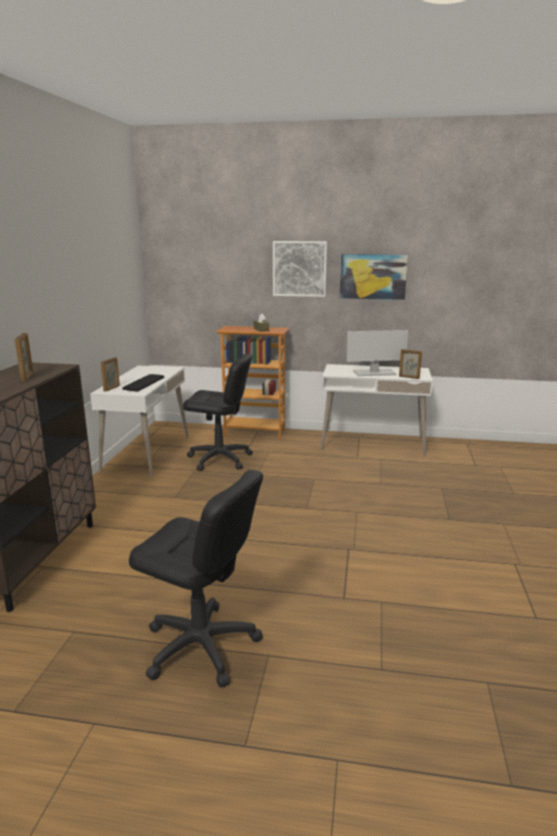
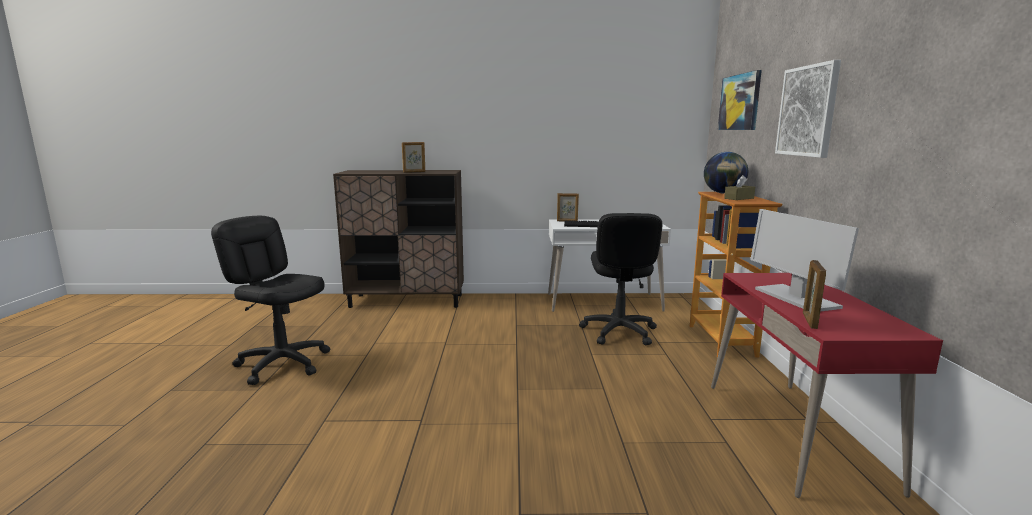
camera: 80 degrees right, 5 degrees down
(200, 646) = (283, 364): black office chair -> black office chair turned 105 degrees clockwise
(231, 328) = (723, 193): none -> globe
(372, 443) = (793, 433): white desk -> red desk
(373, 276) = (890, 120): picture -> picture (739, 102)

